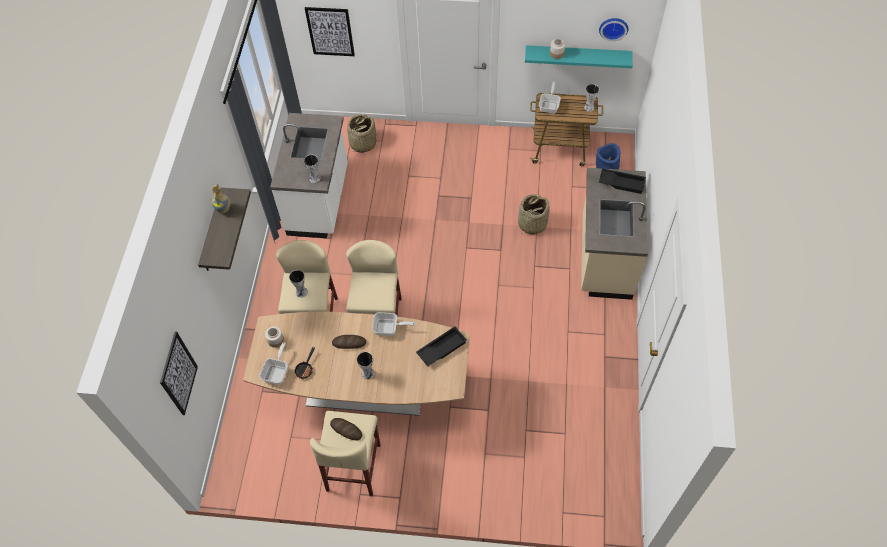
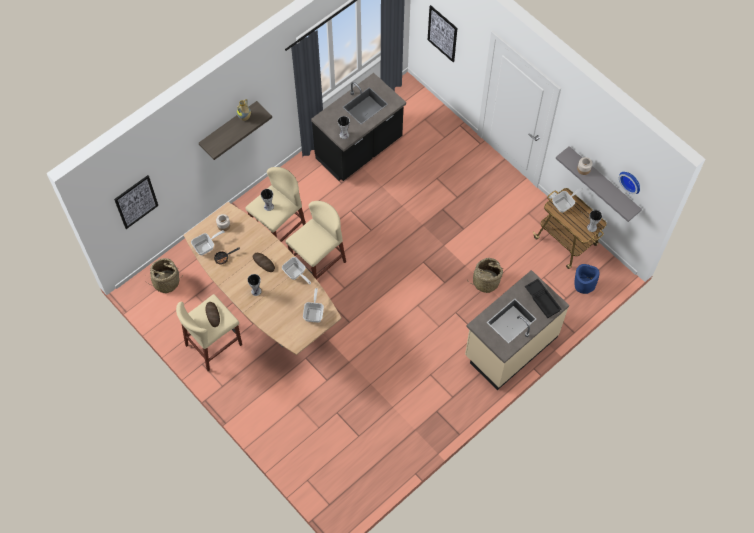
camera: 40 degrees right, 5 degrees up
(319, 201) = (359, 150): white counter -> black counter
(362, 143) = (429, 129): basket -> basket (166, 282)
(441, 348) = (314, 312): black tray -> frying pan
(577, 56) = (603, 182): turquoise shelf -> grey shelf

